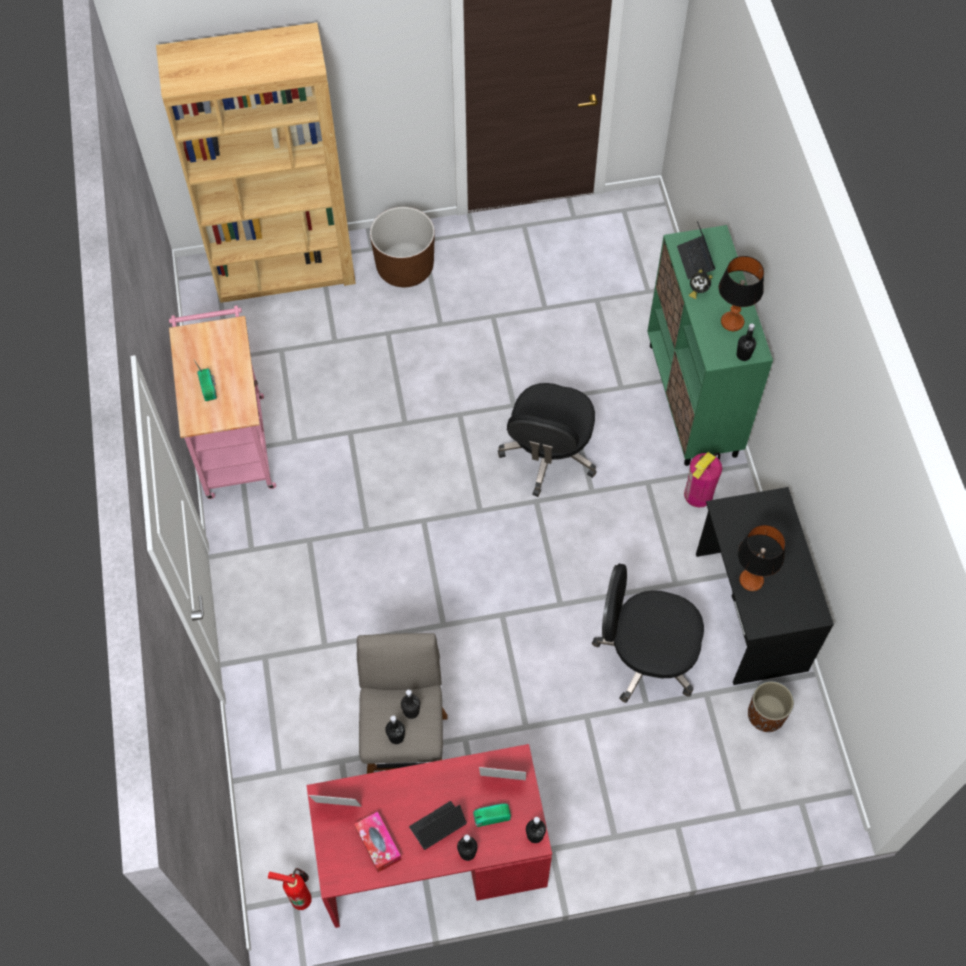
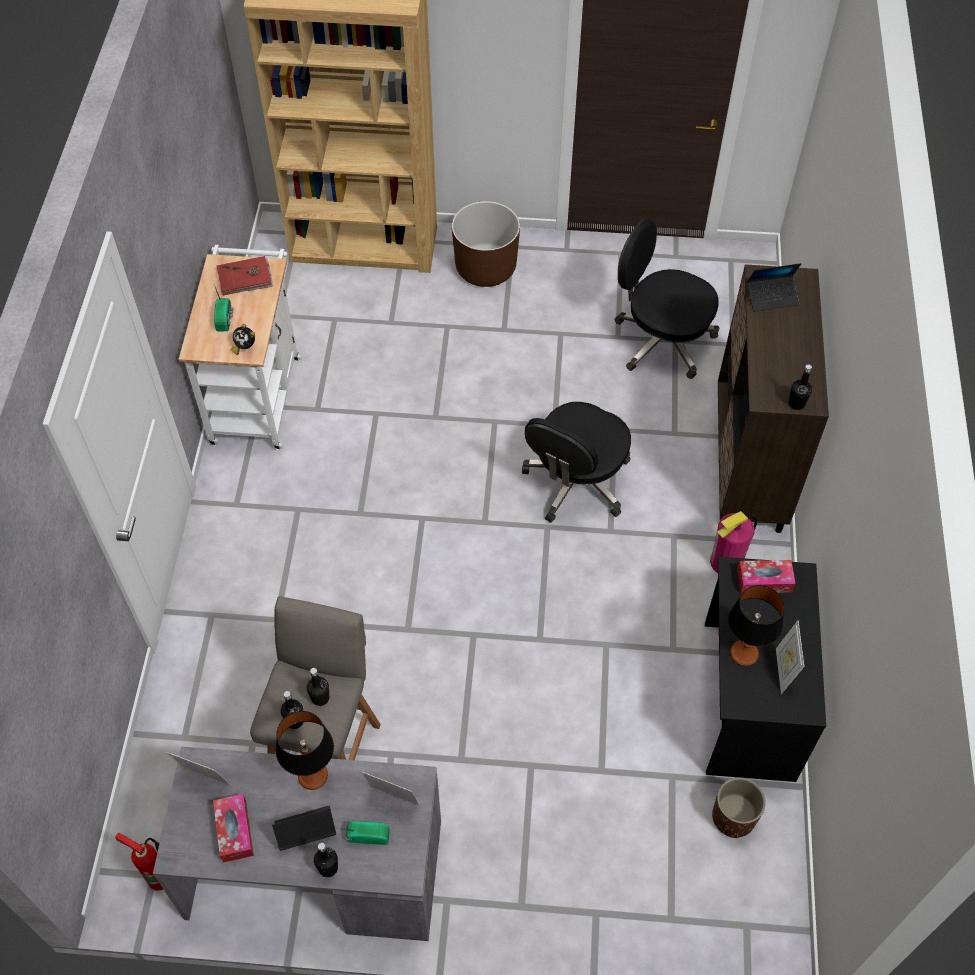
camera: 15 degrees right, 5 degrees down
(213, 343) = (245, 278): none -> red book
(234, 439) = (257, 394): pink cart -> white cart
(431, 856) = (313, 871): red desk -> grey desk
(535, 835) = (409, 869): black bottle -> none
(645, 655) = (616, 717): black office chair -> black office chair (661, 340)
(692, 400) = (748, 463): green cabinet -> brown cabinet
(695, 260) = (772, 297): laptop -> laptop turned 105 degrees counterclockwise
(697, 290) = (765, 327): alarm clock -> alarm clock (244, 347)
(732, 322) = (794, 367): table lamp -> table lamp (313, 776)
(750, 513) = (764, 581): none -> tissue box
(787, 587) = (783, 671): none -> picture frame

